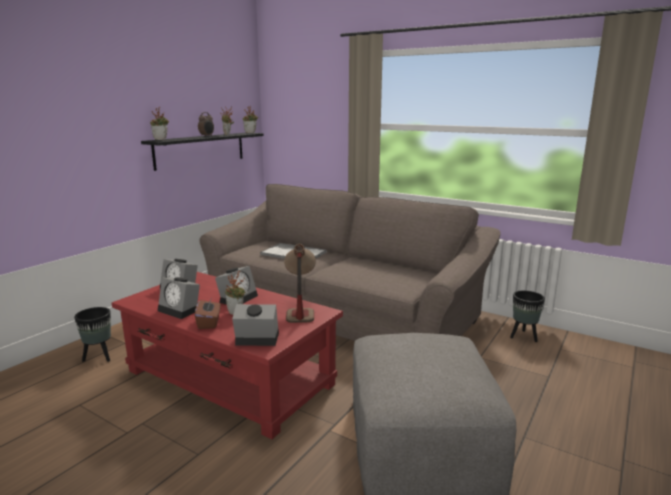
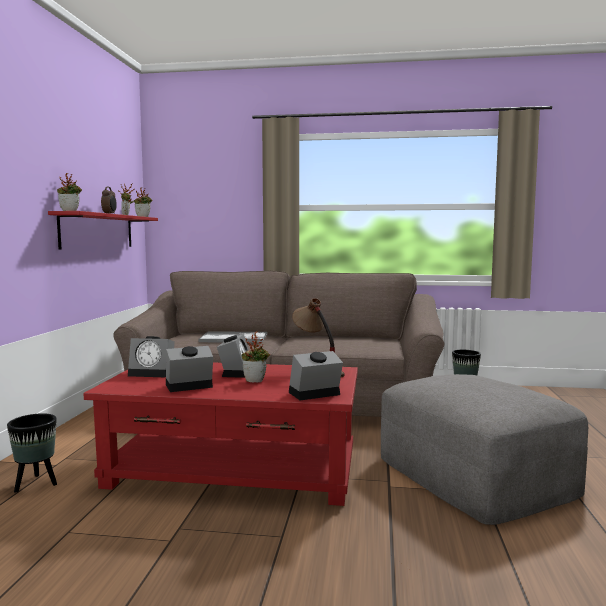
camera: 25 degrees left, 10 degrees down
(180, 310) = (188, 387): alarm clock -> alarm clock turned 150 degrees clockwise
(200, 150) = (98, 231): black shelf -> red shelf
(209, 323) = (240, 391): brown tissue box -> none

